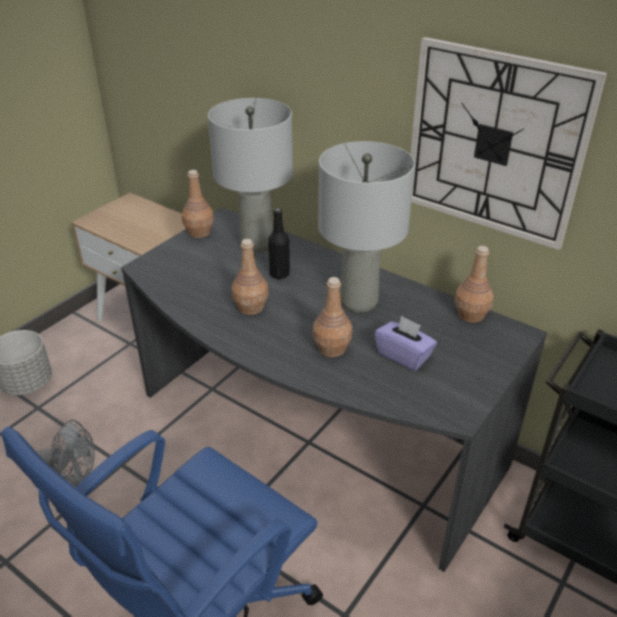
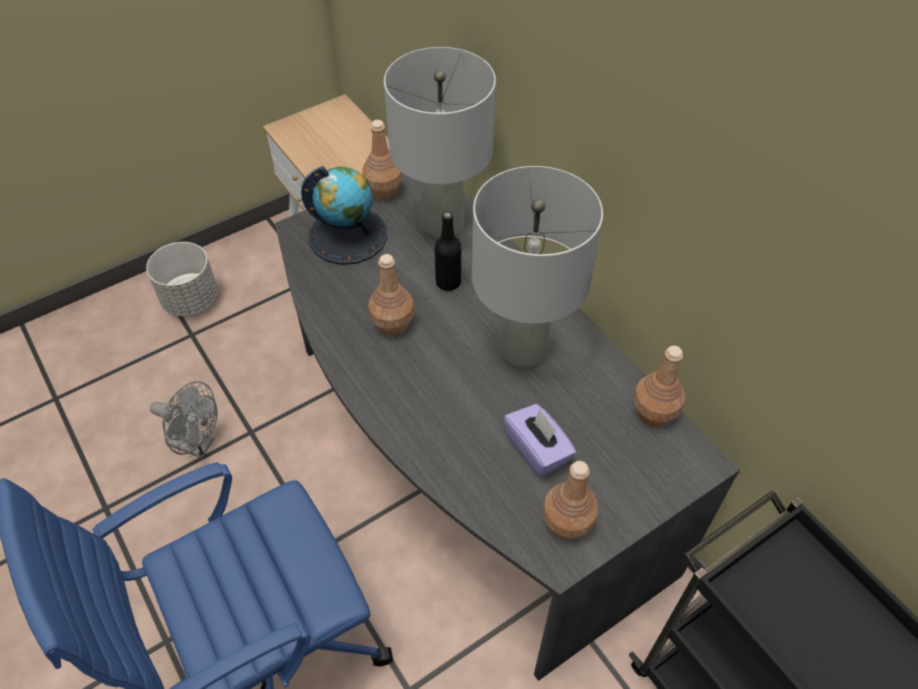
camera: 20 degrees right, 15 degrees up
(185, 263) = (348, 235): none -> globe
(332, 348) = (457, 414): brown bottle -> brown bottle (567, 524)
(494, 143) = (719, 226): wall clock -> none

